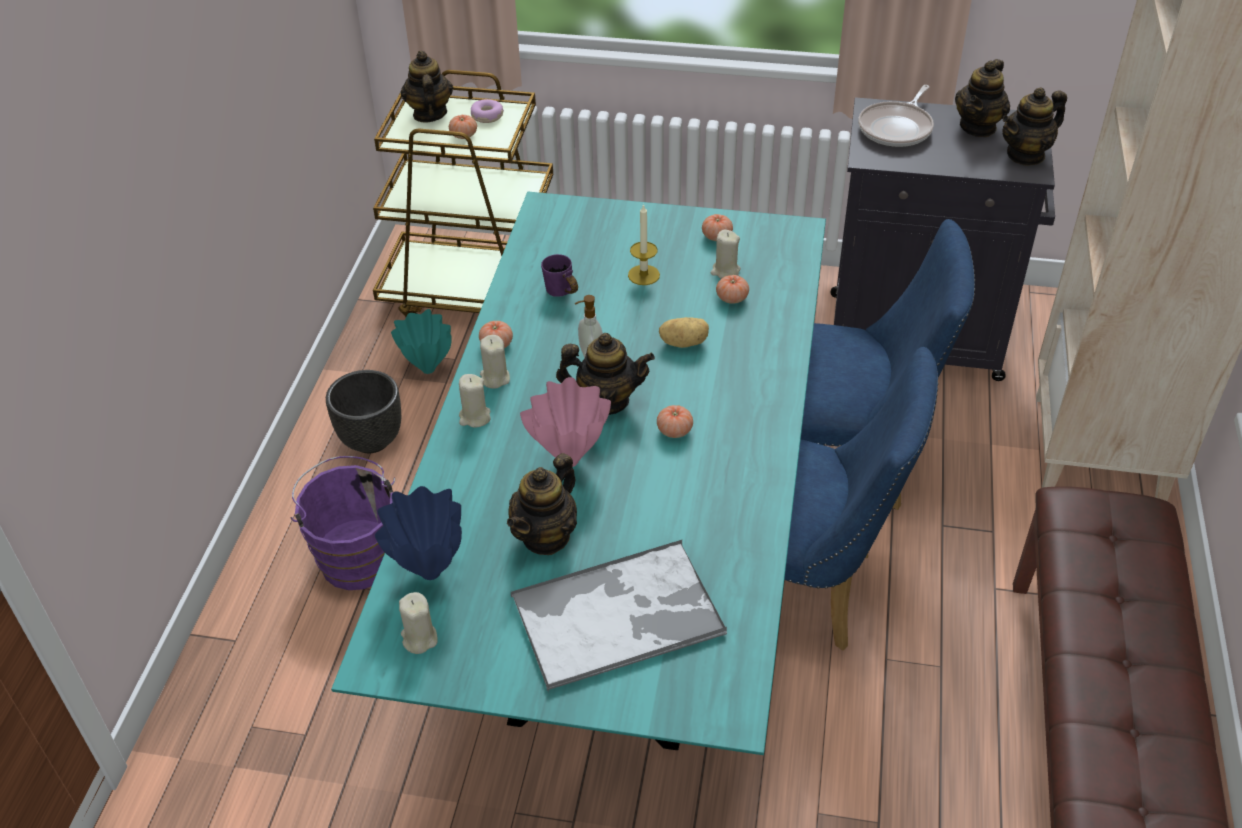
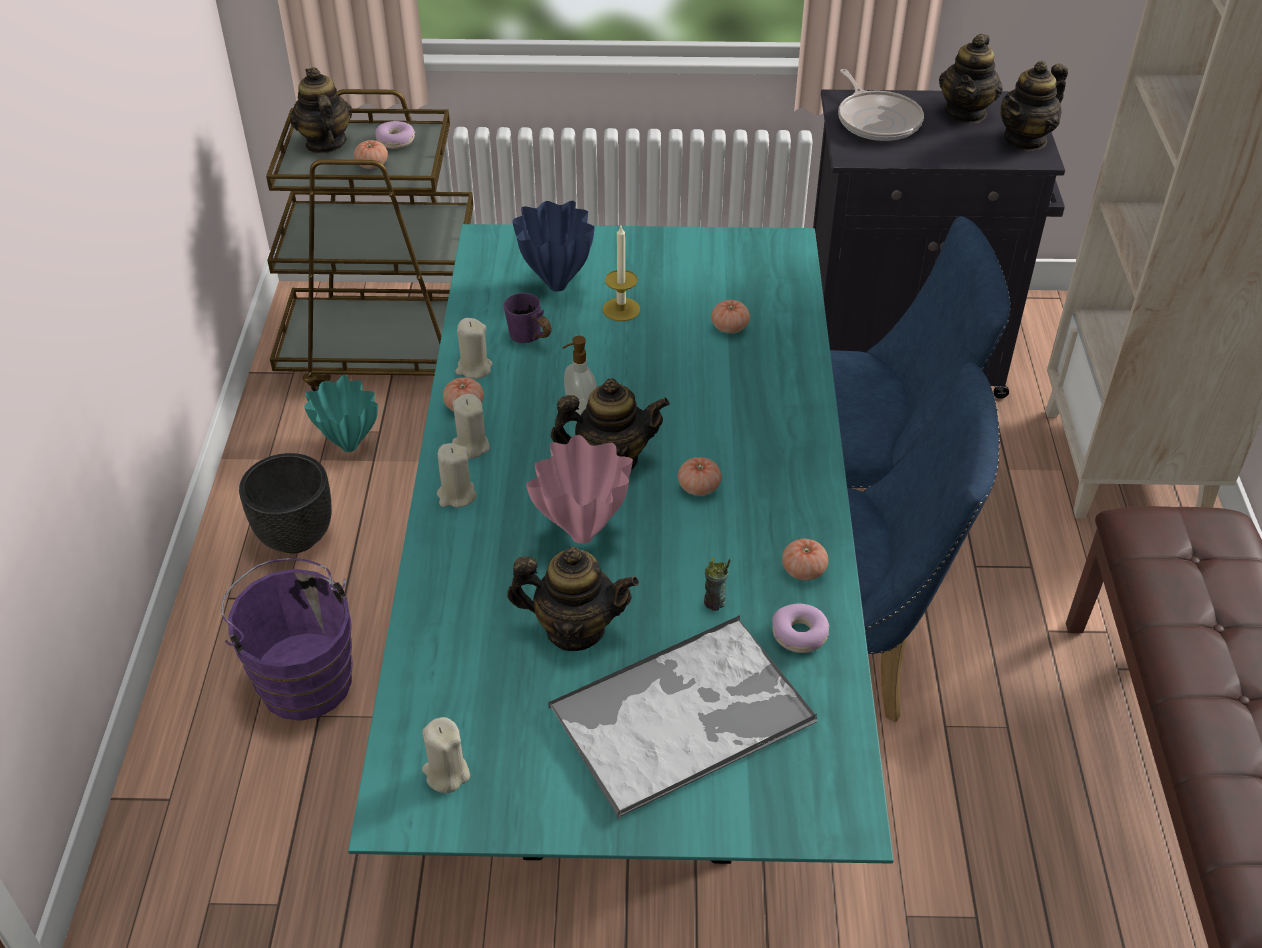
camera: 10 degrees left, 0 degrees up
(429, 571) = (441, 688): blue vase -> blue vase (556, 285)
(546, 536) = (574, 629): teapot -> teapot turned 105 degrees counterclockwise
(665, 527) = (714, 603): none -> cup
(684, 342) = (686, 383): potato -> none
(717, 236) = (695, 258): tomato -> tomato (803, 570)
(725, 271) = (715, 297): beige candle -> beige candle (474, 368)
(730, 561) = (799, 635): none -> donut
(897, 128) = (877, 120): frying pan -> frying pan turned 45 degrees counterclockwise

